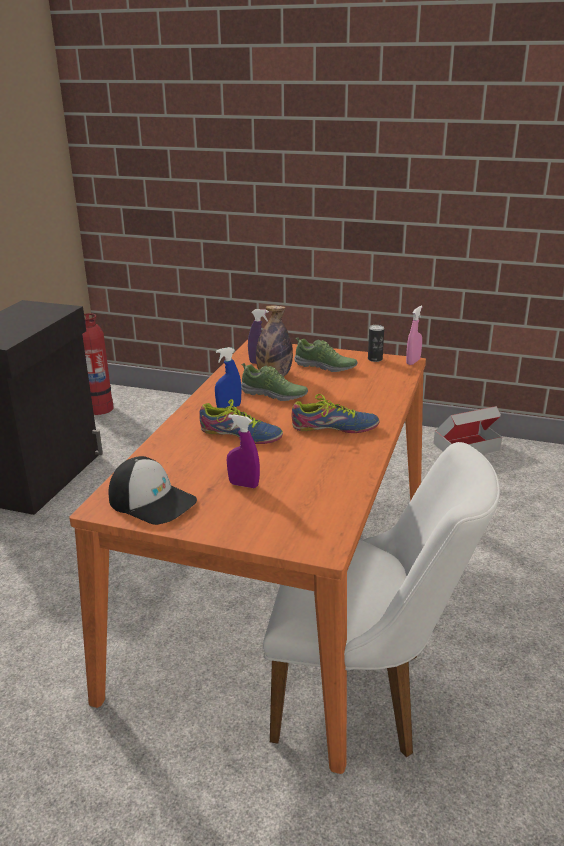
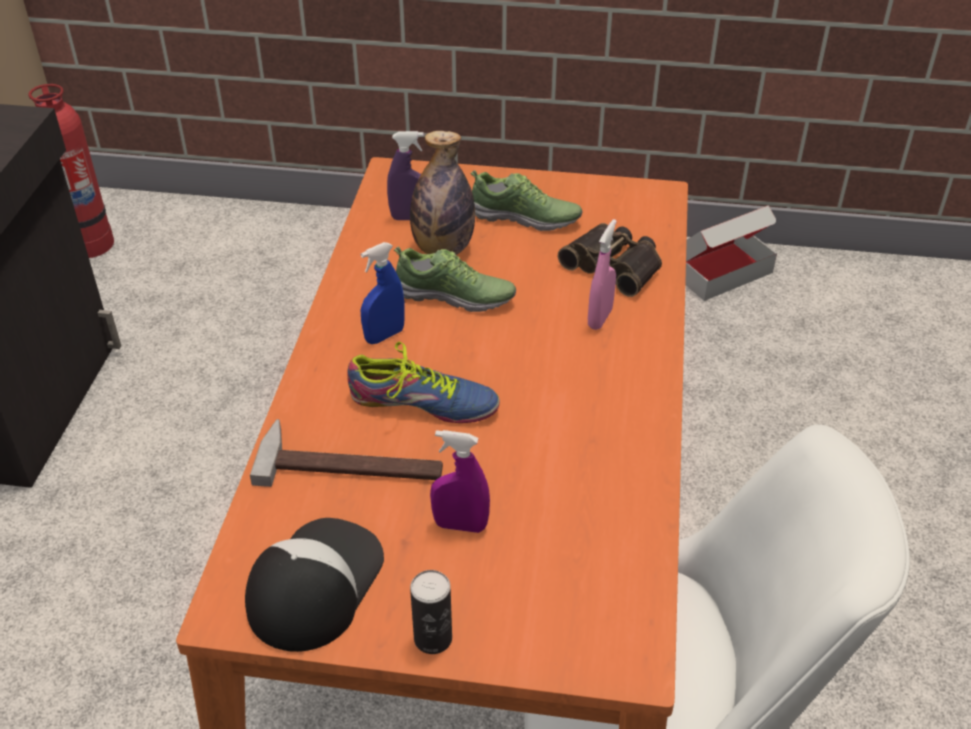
camera: 10 degrees left, 15 degrees up
(152, 501) = (313, 584): cap -> cap turned 90 degrees counterclockwise
(191, 455) = (351, 462): none -> hammer
(334, 427) = (577, 367): shoe -> none
(371, 388) = (615, 266): none -> binoculars
(375, 359) = (604, 191): can -> can (433, 638)
(413, 361) = (669, 193): pink spray bottle -> pink spray bottle (600, 318)

